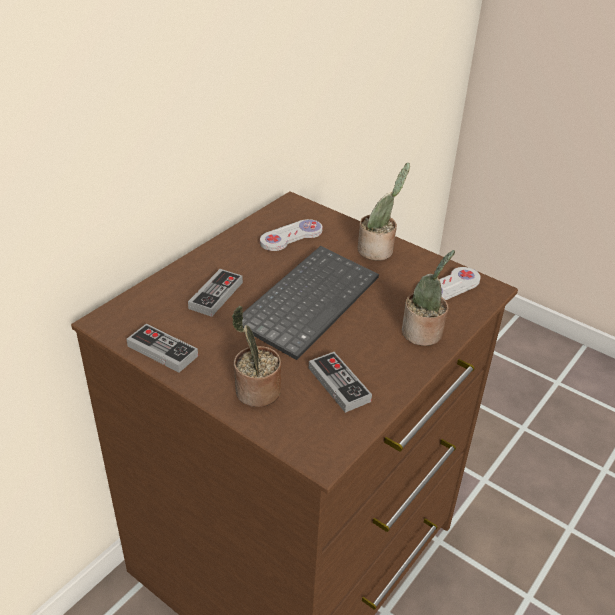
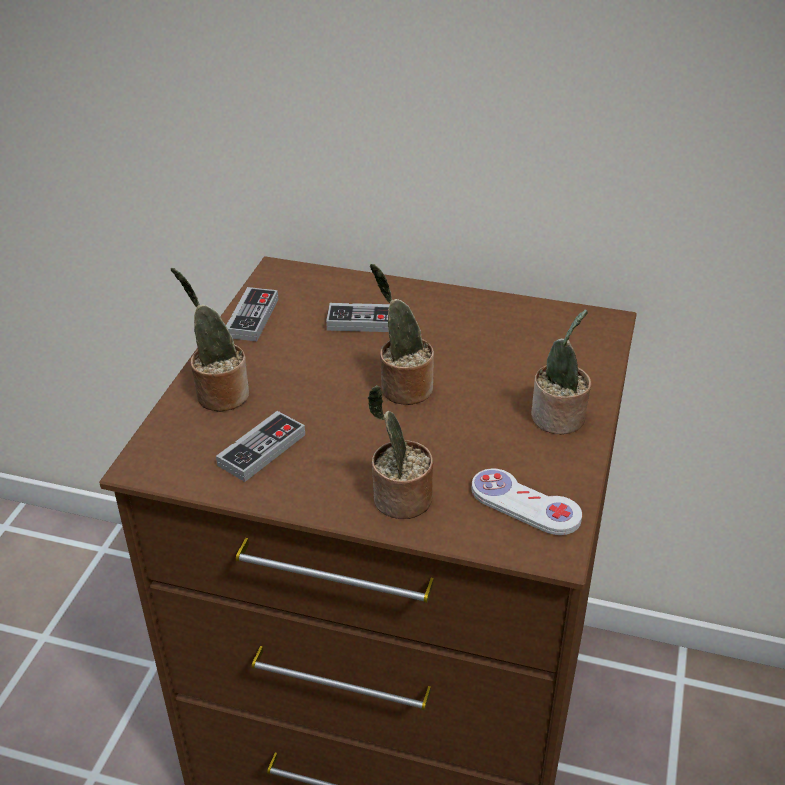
camera: 70 degrees right, 0 degrees up
(291, 237) = (526, 341): white game controller -> none
(308, 300) = (402, 388): keyboard -> potted plant

